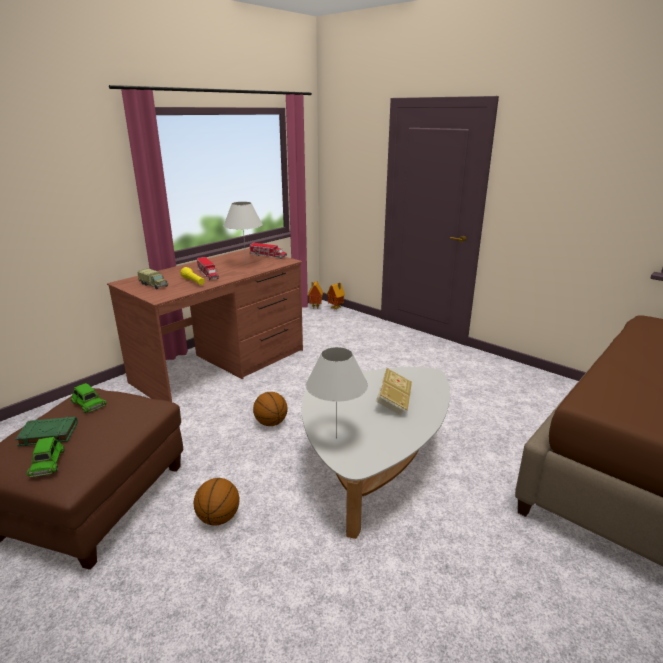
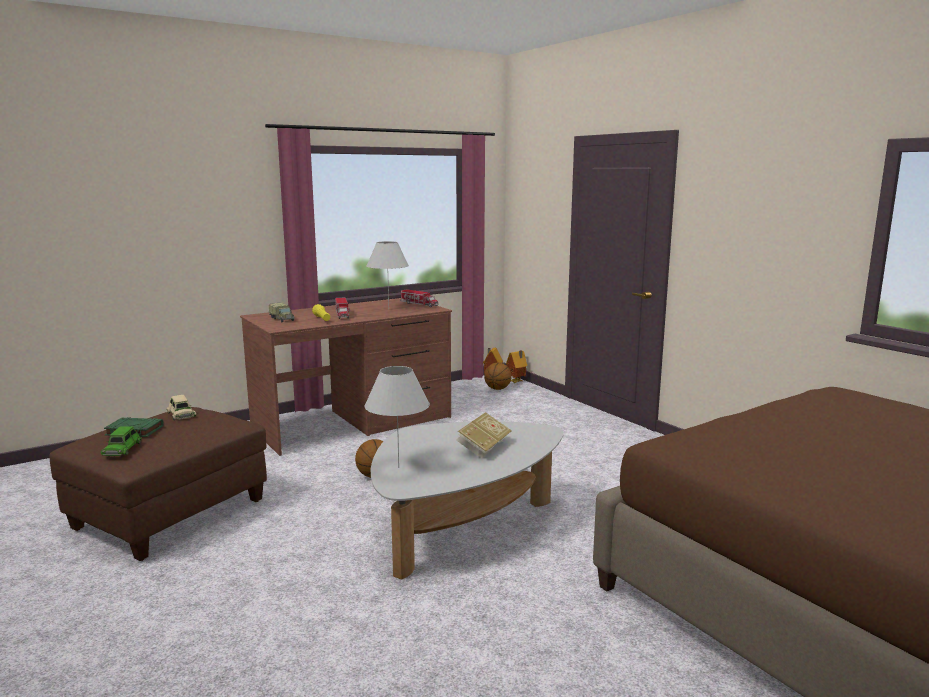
camera: 15 degrees right, 10 degrees down
(88, 403) = (181, 414): green toy car -> beige toy car
(219, 518) = (276, 543): basketball -> basketball (497, 389)

